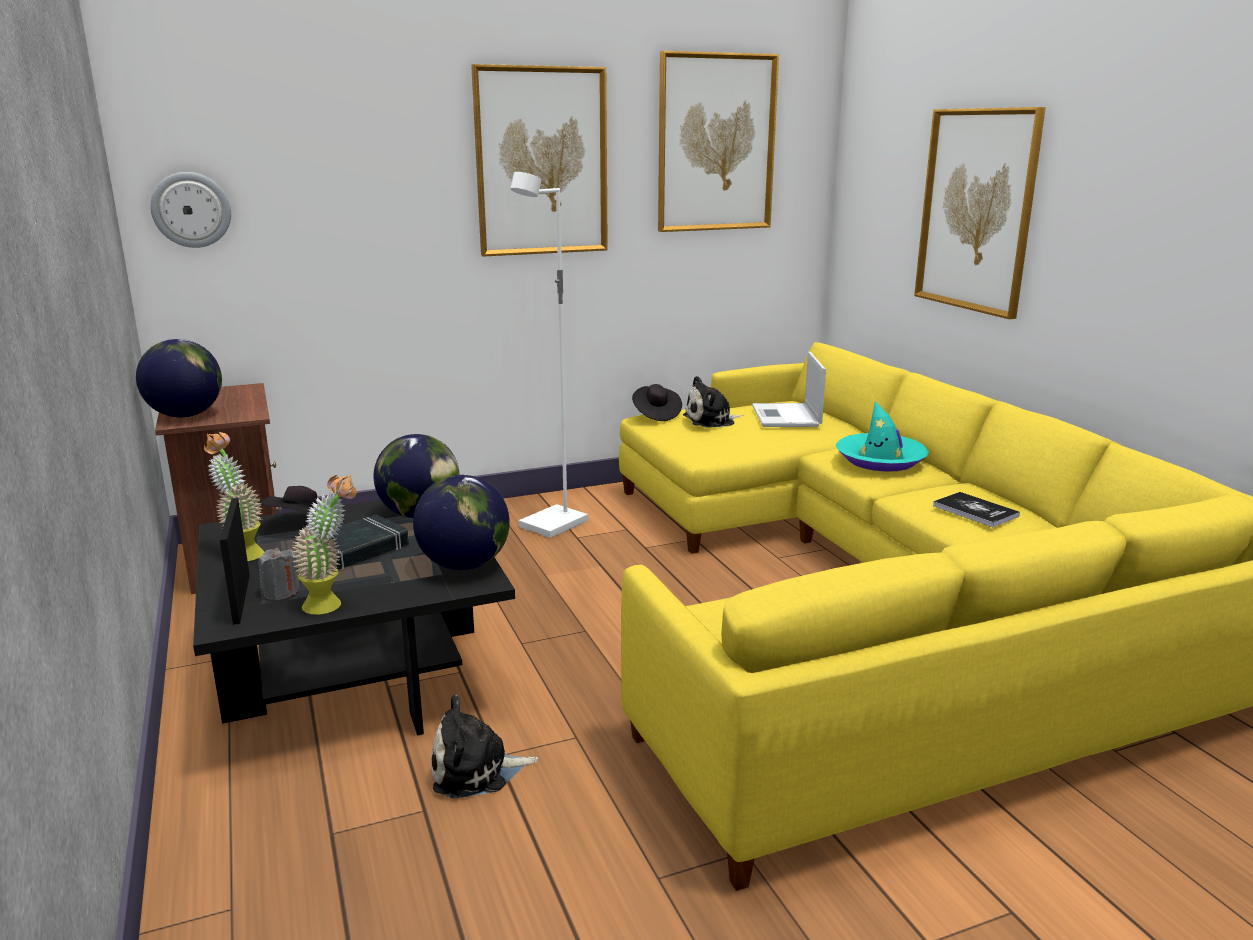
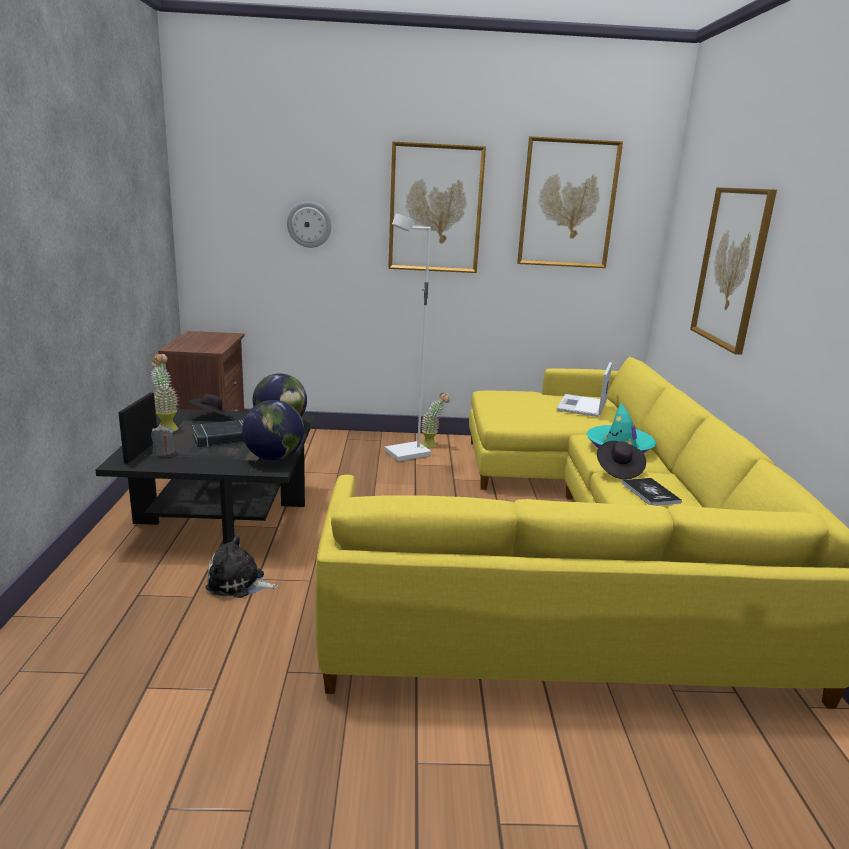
camera: 20 degrees right, 0 degrees up
(185, 416) = (182, 345): globe -> none
(191, 210) = (213, 223): wall clock -> wall clock (309, 224)
(332, 604) = (182, 464): potted plant -> potted plant (433, 445)
(656, 414) = (495, 391): black hat -> black hat (618, 470)
(712, 420) = (527, 401): plush toy -> none

